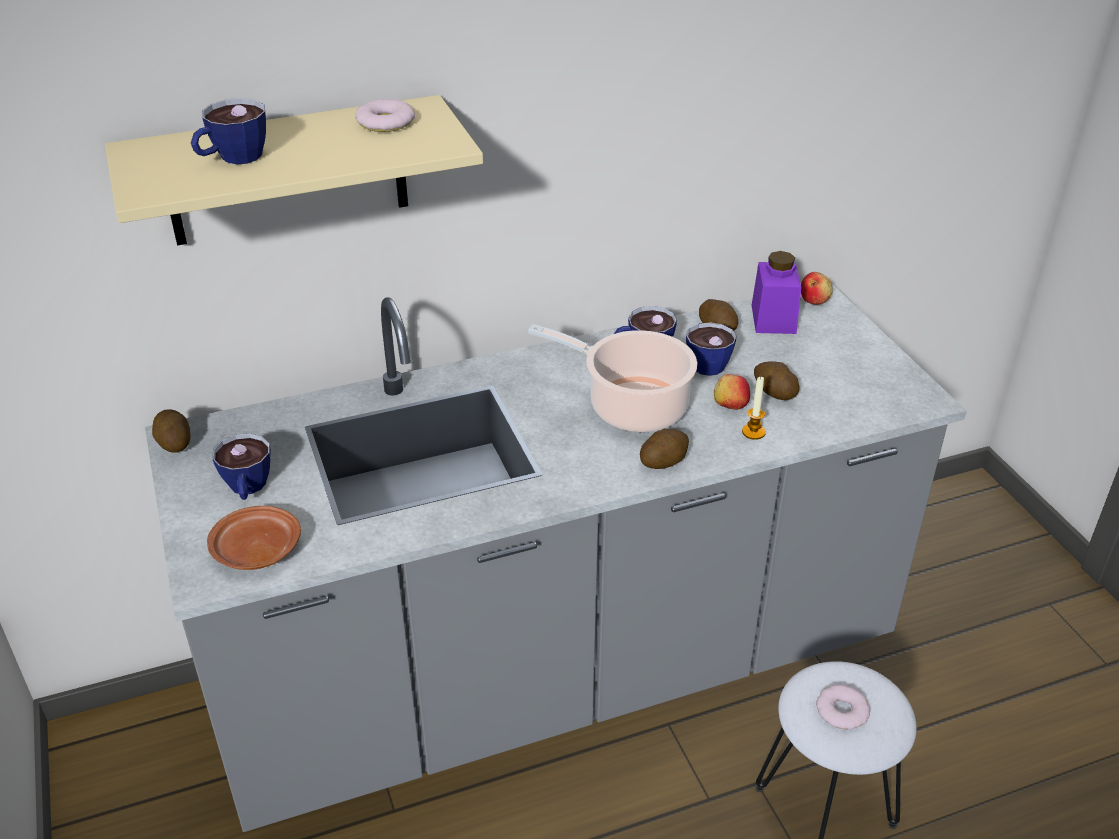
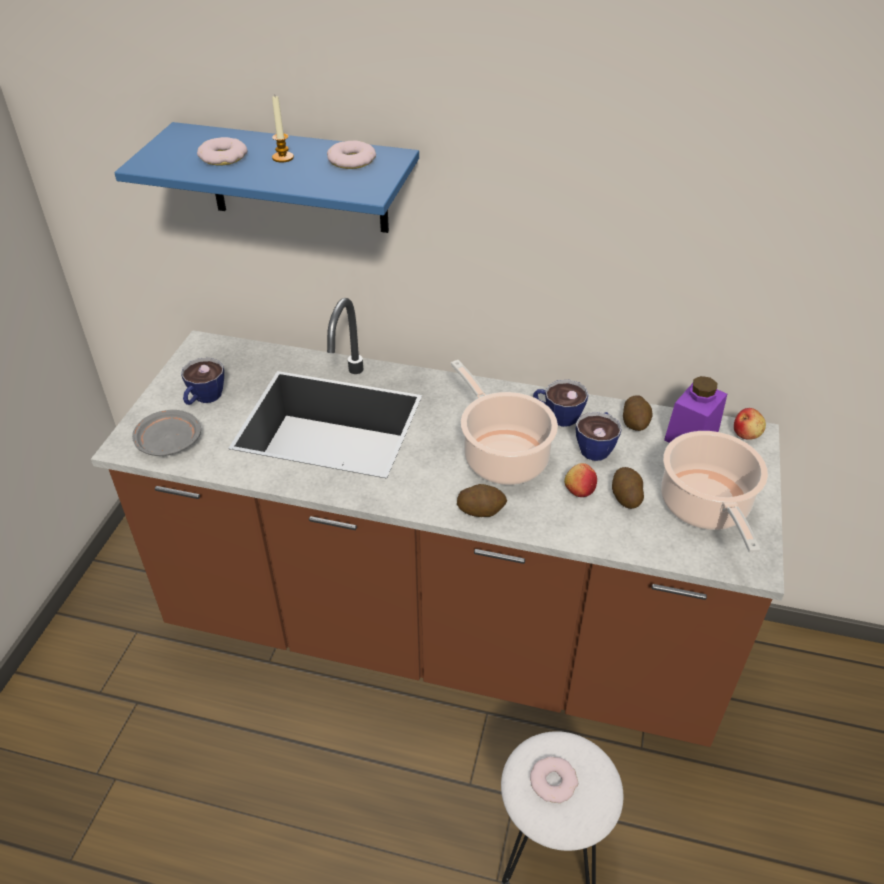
camera: 35 degrees right, 5 degrees up
(174, 442) = (196, 348): potato -> none
(232, 159) = (223, 157): cup -> donut
(255, 550) = (168, 442): brown plate -> grey plate
(287, 172) = (297, 179): beige shelf -> blue shelf
(559, 676) = (442, 634): grey counter -> brown counter
(753, 432) = (574, 521): candle -> candle (283, 157)
(845, 372) = (706, 508): none -> cooking pot

